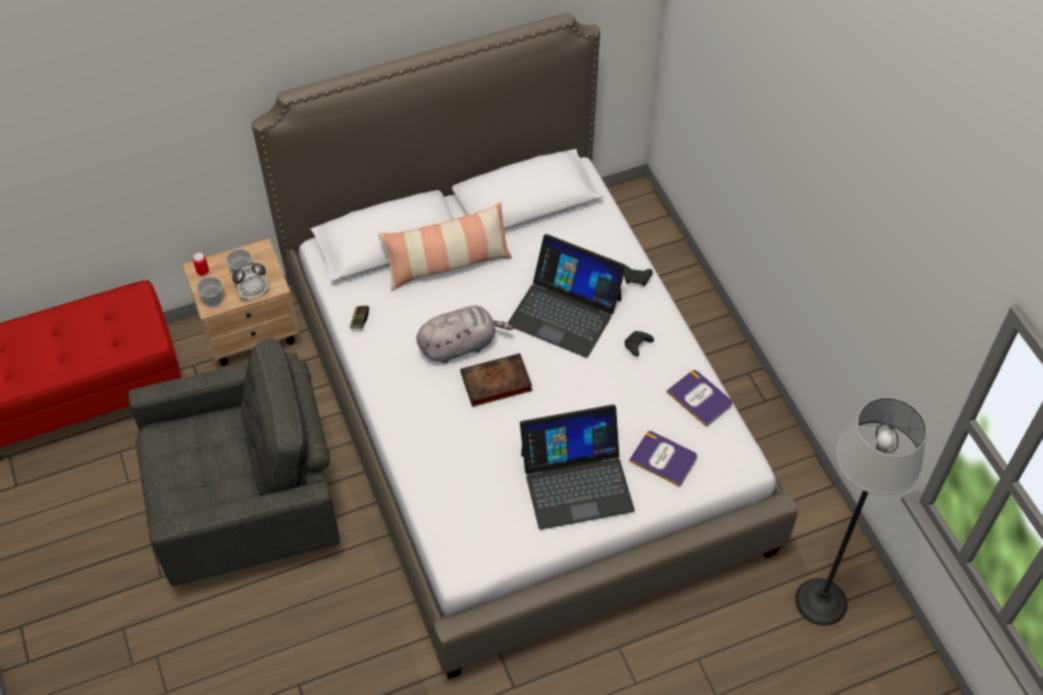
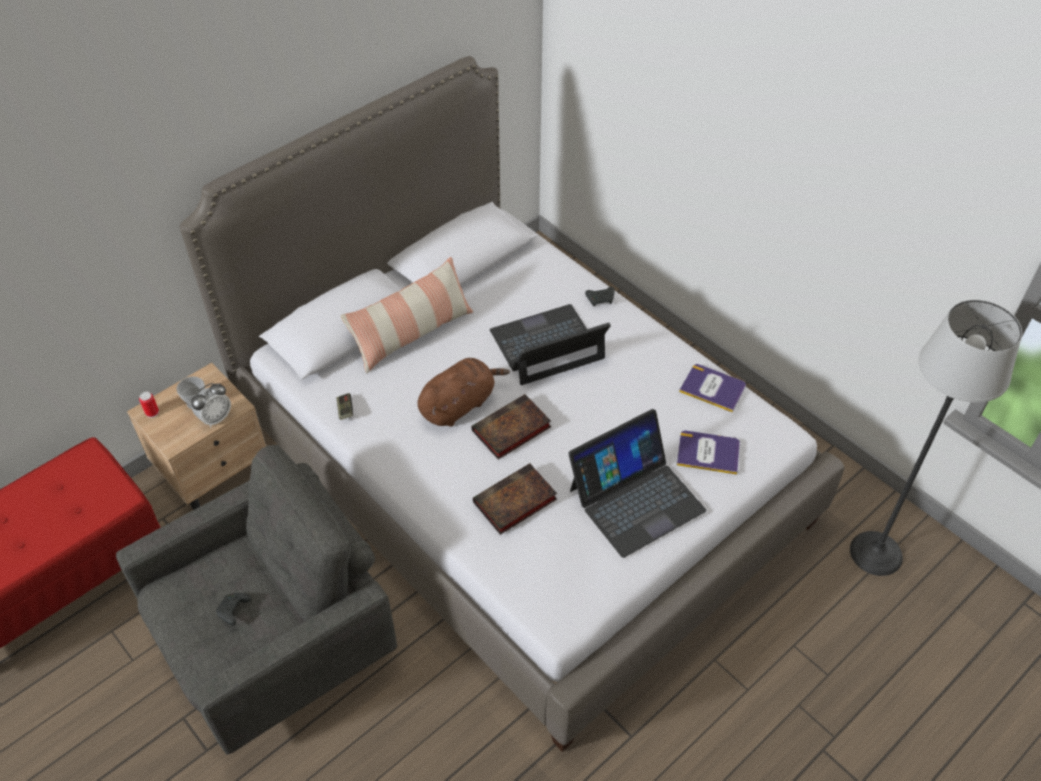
camera: 20 degrees left, 5 degrees down
(213, 300) = (174, 437): cup -> none
(460, 345) = (459, 405): grey plush toy -> brown plush toy
(467, 450) = (513, 503): none -> book
(565, 311) = (547, 345): laptop -> laptop turned 150 degrees clockwise
(637, 346) = (631, 358): black game controller -> black game controller (233, 611)

